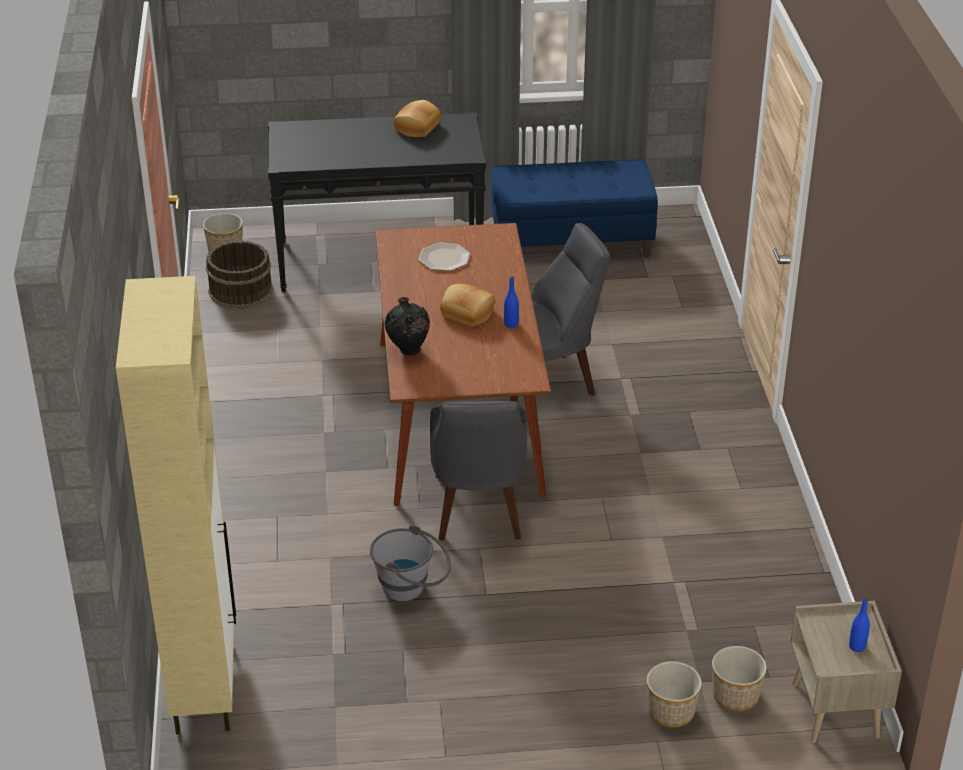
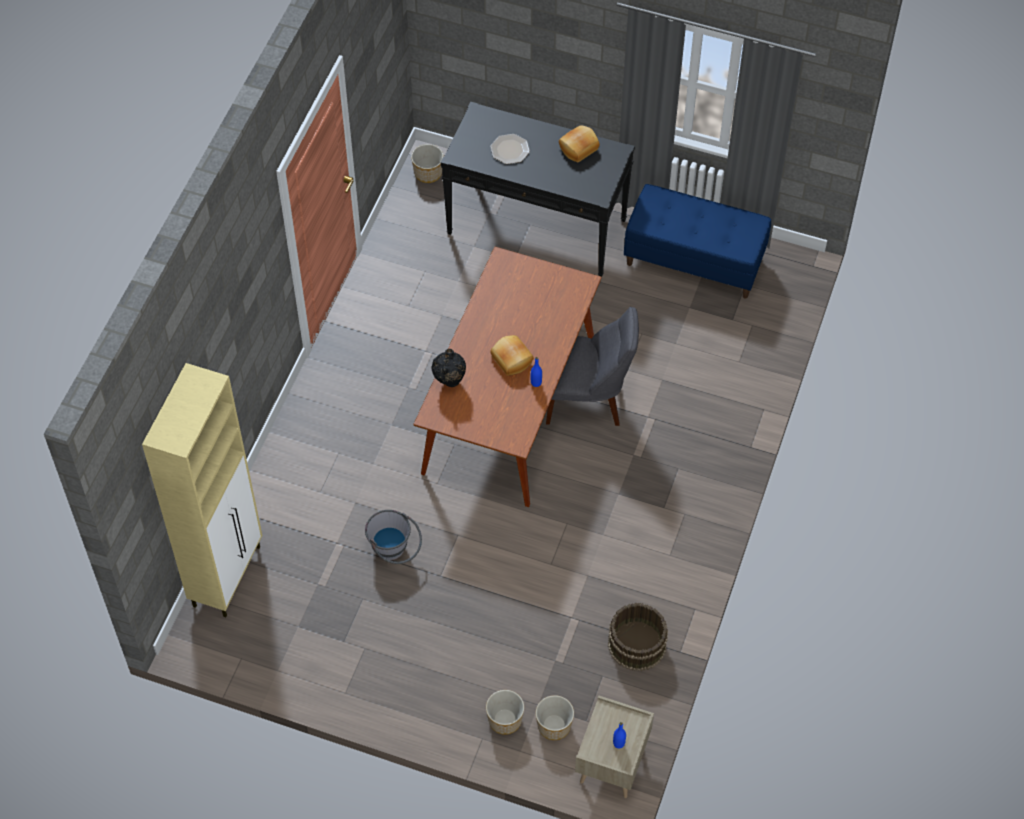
camera: 25 degrees right, 20 degrees up
(240, 291) = (418, 221): brown bucket -> brown bucket (636, 645)
(444, 258) = (526, 296): plate -> plate (509, 150)
(478, 510) = (475, 501): grey chair -> none

